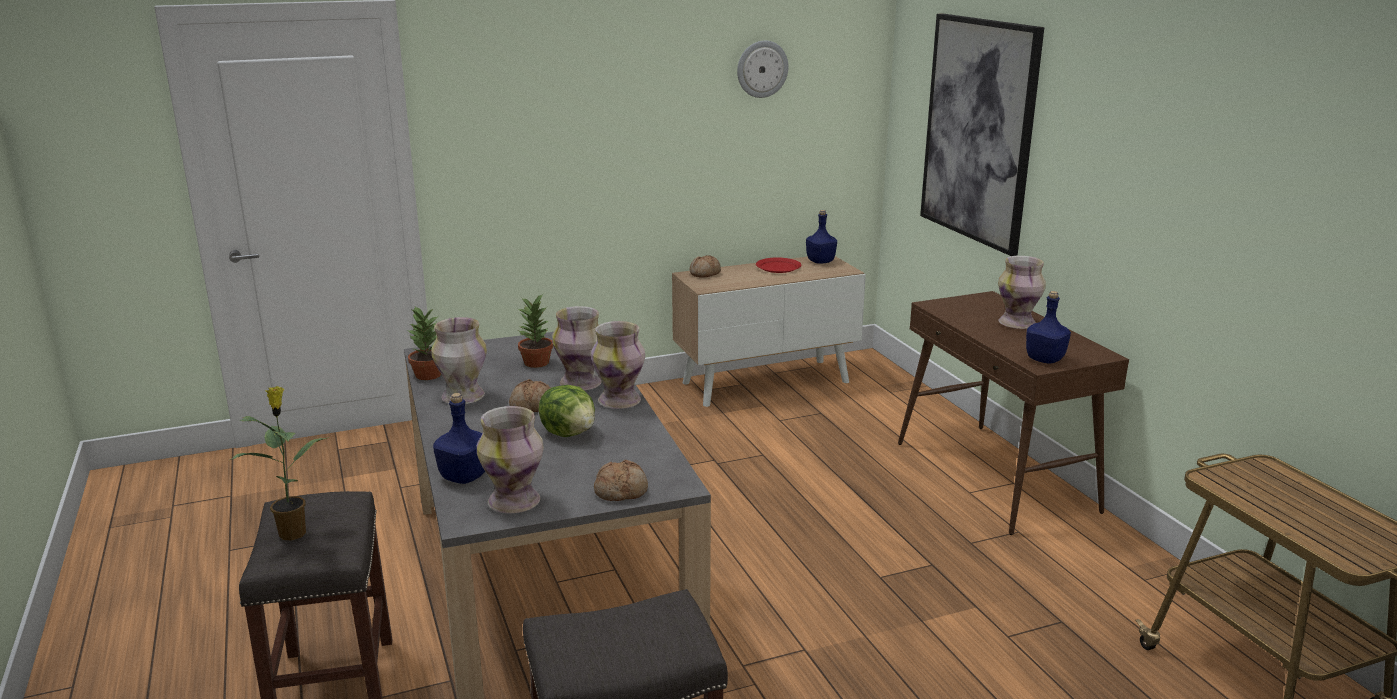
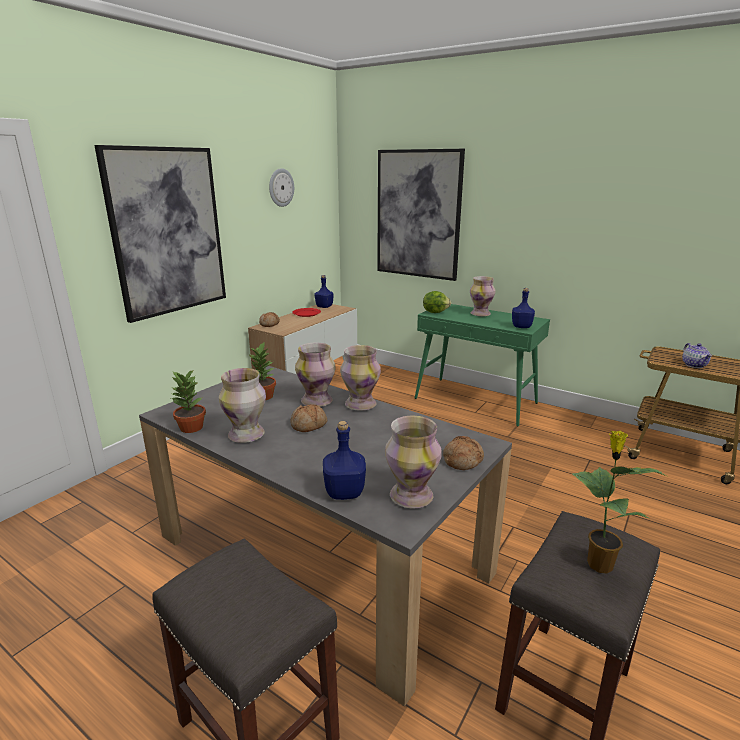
camera: 35 degrees left, 0 degrees up
(293, 532) = (230, 607): potted plant -> potted plant (598, 563)
(557, 129) = (167, 232): none -> picture
(569, 433) = (364, 434): lettuce -> lettuce (435, 312)
(995, 477) = (476, 401): brown console table -> green console table
(1269, 502) = (694, 365): none -> teapot

